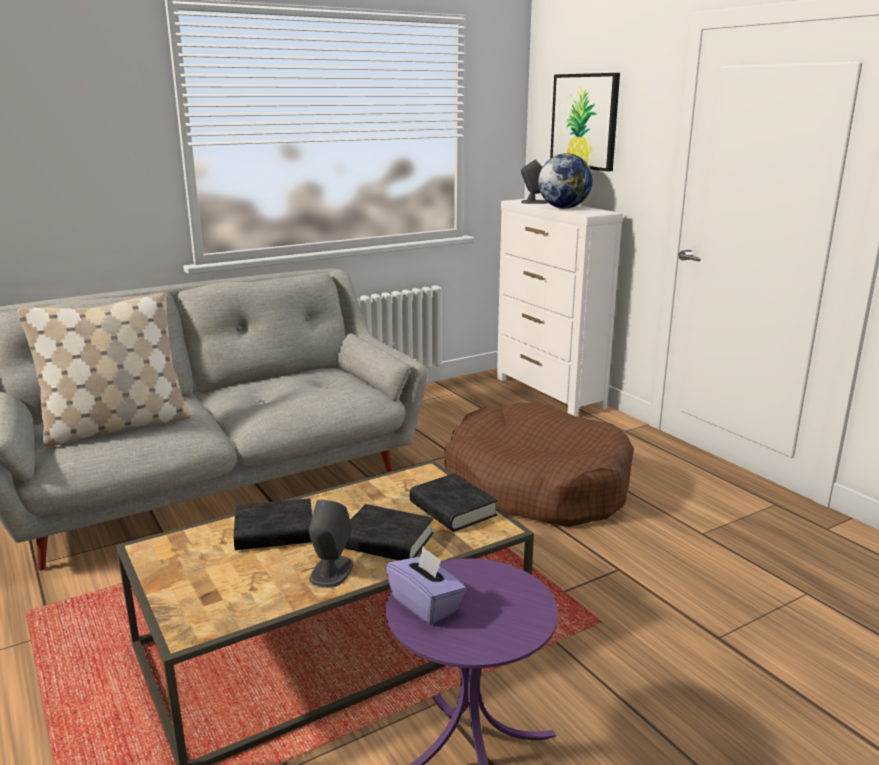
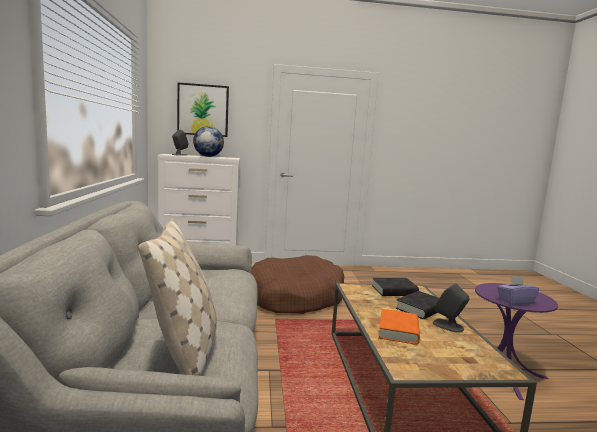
camera: 65 degrees left, 10 degrees down
(274, 532) = (398, 331): black book -> orange book

